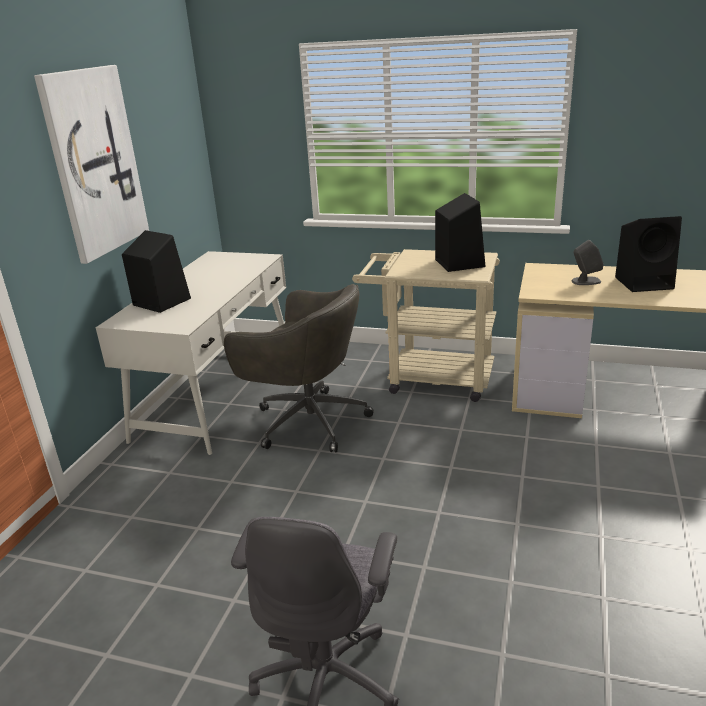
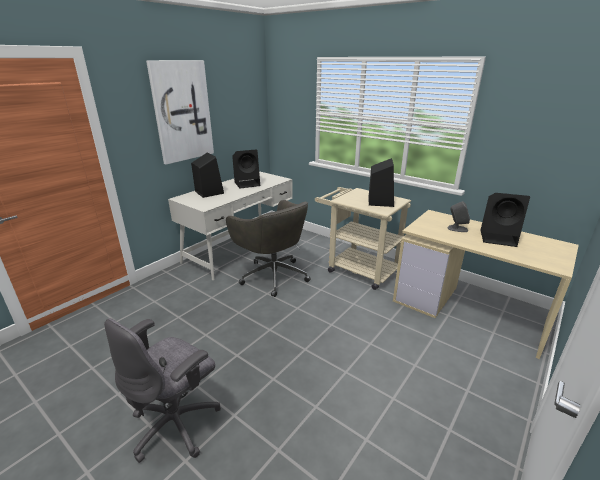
camera: 20 degrees right, 0 degrees up
(215, 275) = (248, 184): none -> black speaker

